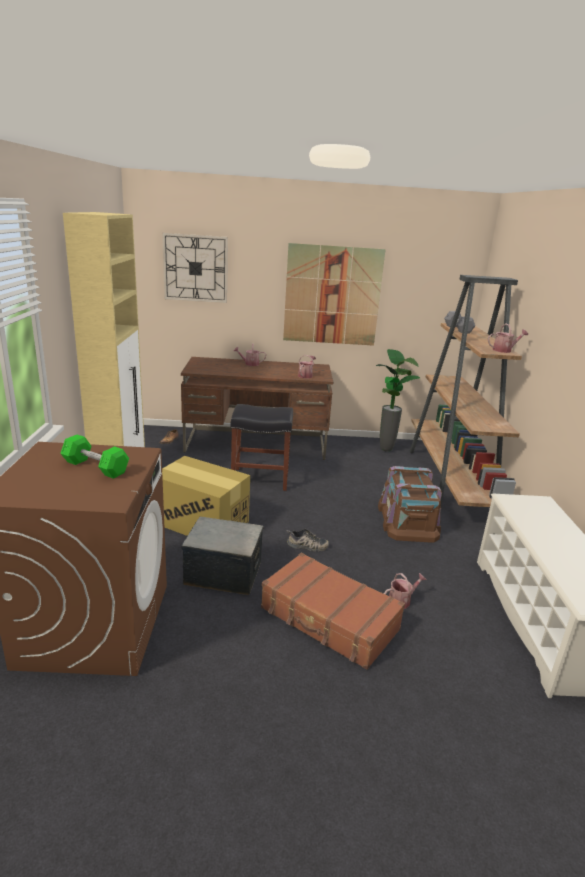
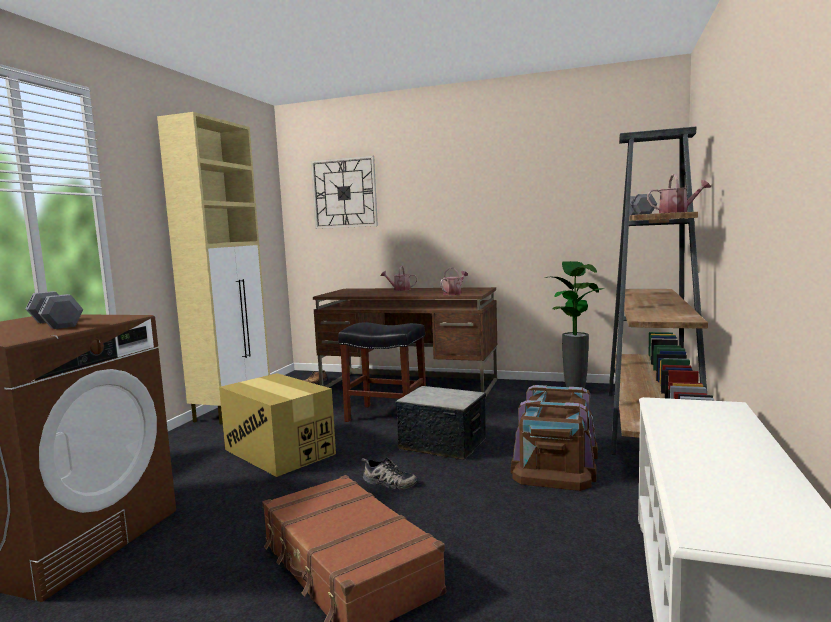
camera: 20 degrees right, 15 degrees down
(95, 467) = (55, 324): green dumbbell -> grey dumbbell
(223, 573) = (256, 502): storage box -> storage box (443, 444)
(332, 296) = (492, 205): picture -> none
(402, 600) = (477, 556): watering can -> none

